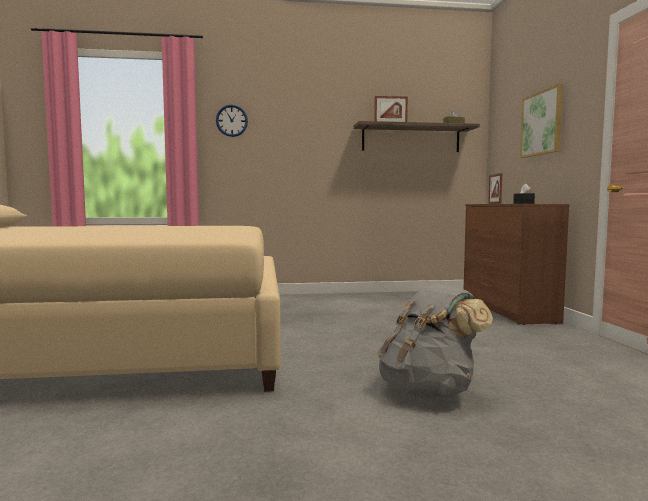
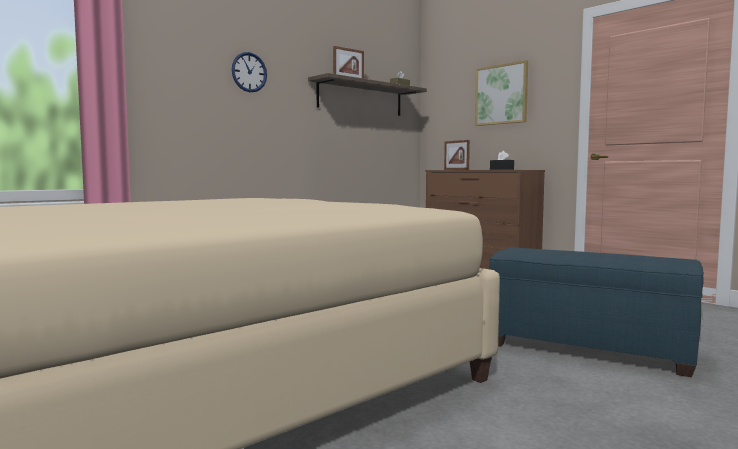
camera: 35 degrees left, 0 degrees up
(232, 120) = (168, 54): wall clock -> wall clock (249, 72)
(429, 391) = (589, 347): grey backpack -> blue ottoman

